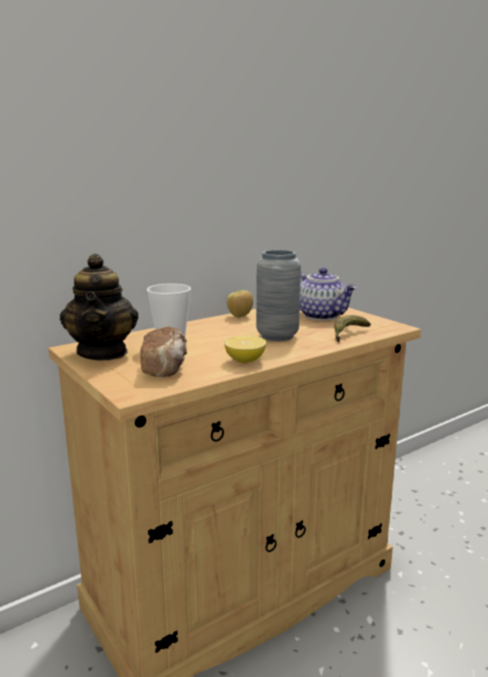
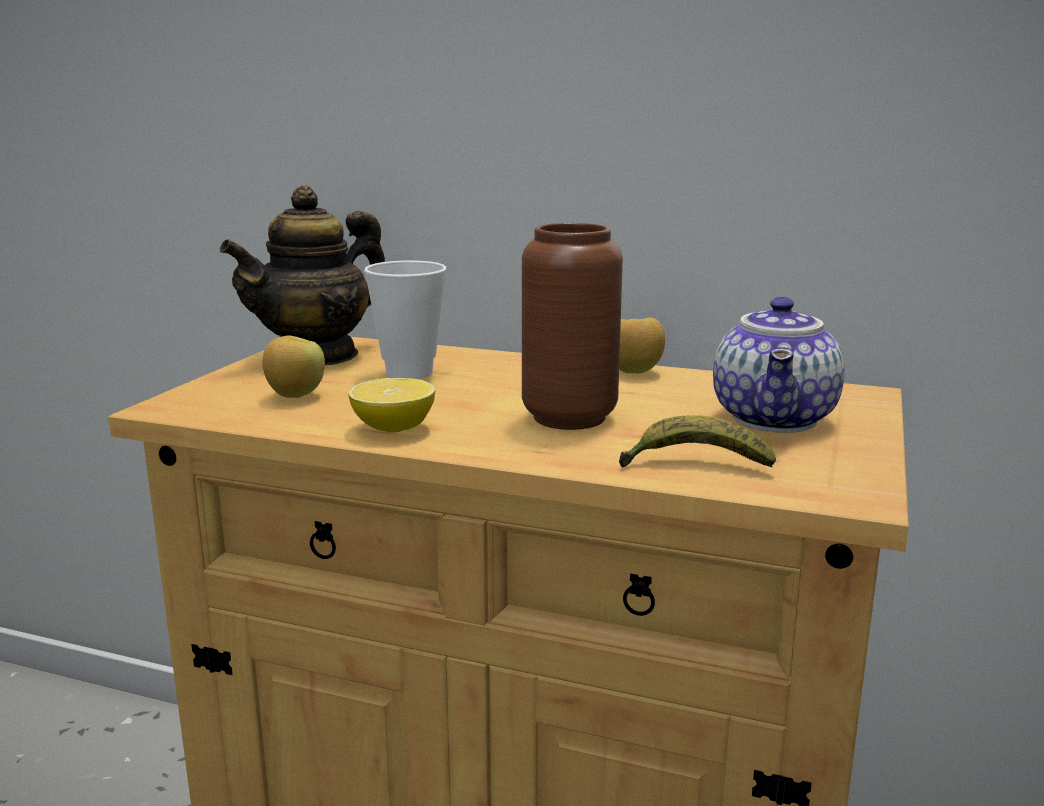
camera: 55 degrees right, 0 degrees up
(165, 368) = (295, 396): bread -> apple
(277, 336) = (569, 418): grey vase -> brown vase

